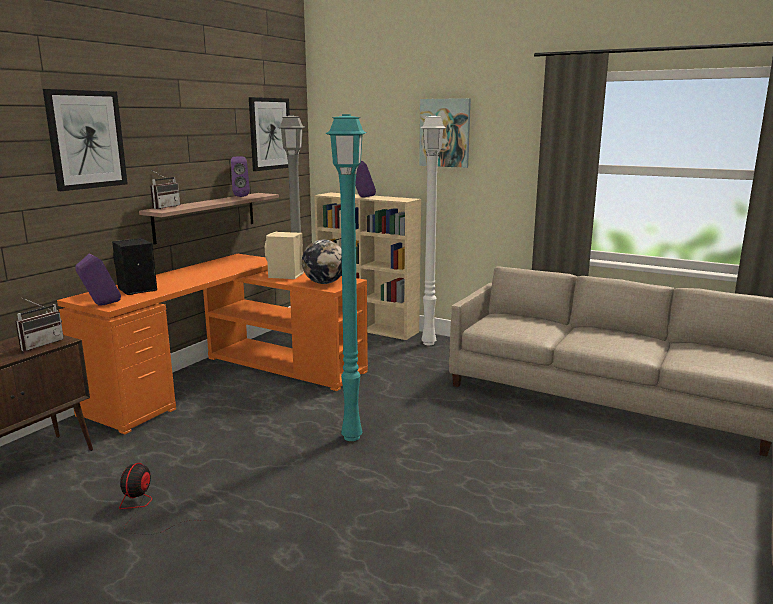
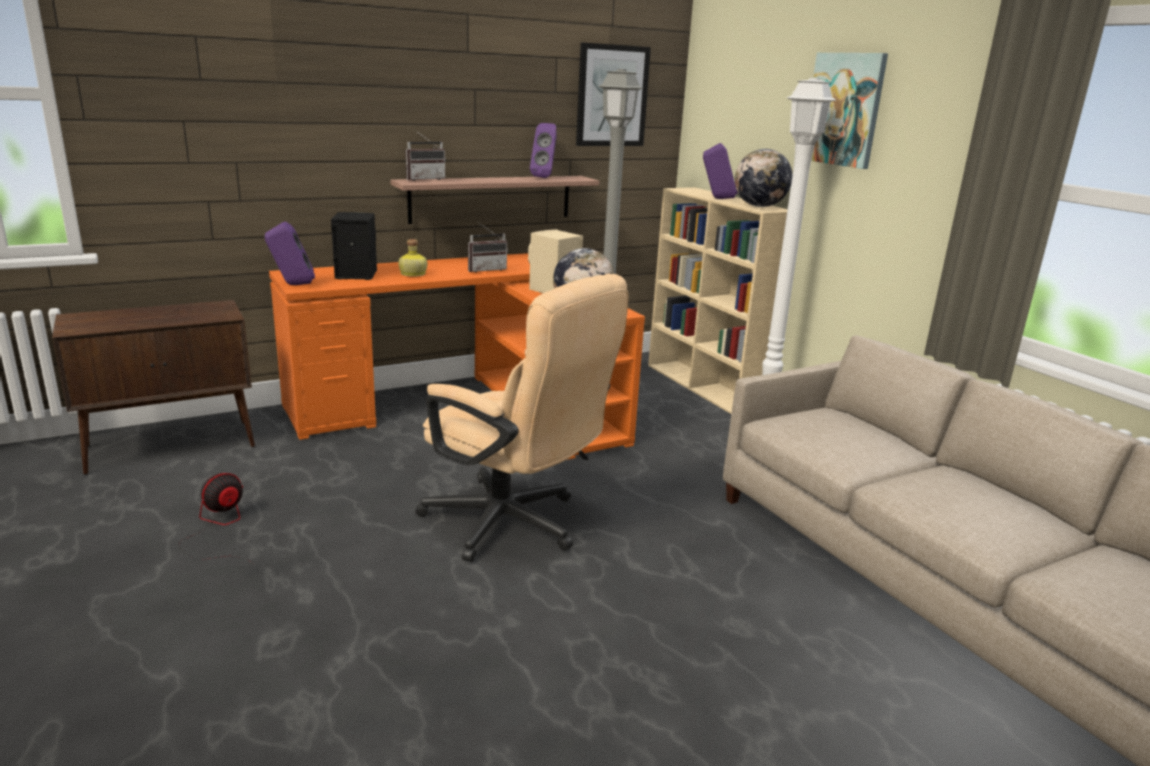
camera: 30 degrees right, 5 degrees up
(40, 344) = (204, 315): radio -> radio (486, 269)
(86, 139) = (324, 85): picture -> none
(179, 281) = (412, 274): none -> bottle
(353, 438) = (514, 526): turquoise floor lamp -> beige office chair
(396, 198) = (759, 206): none -> globe

